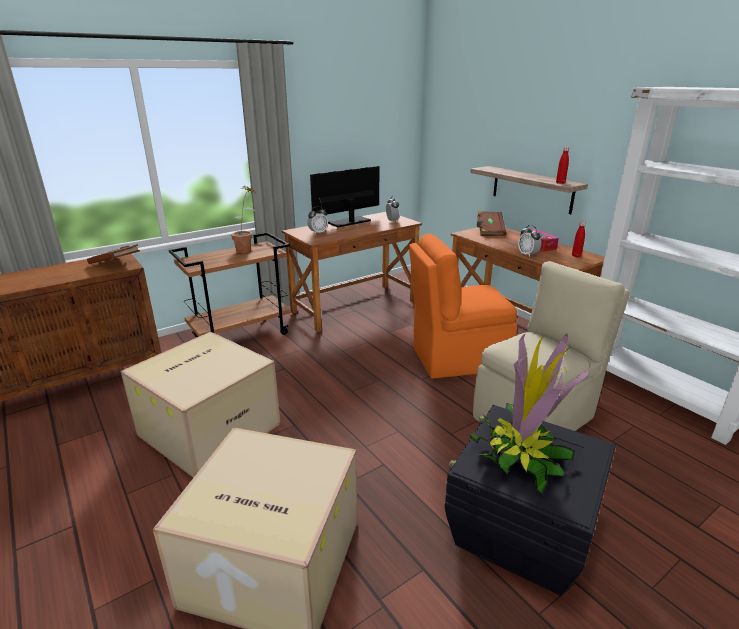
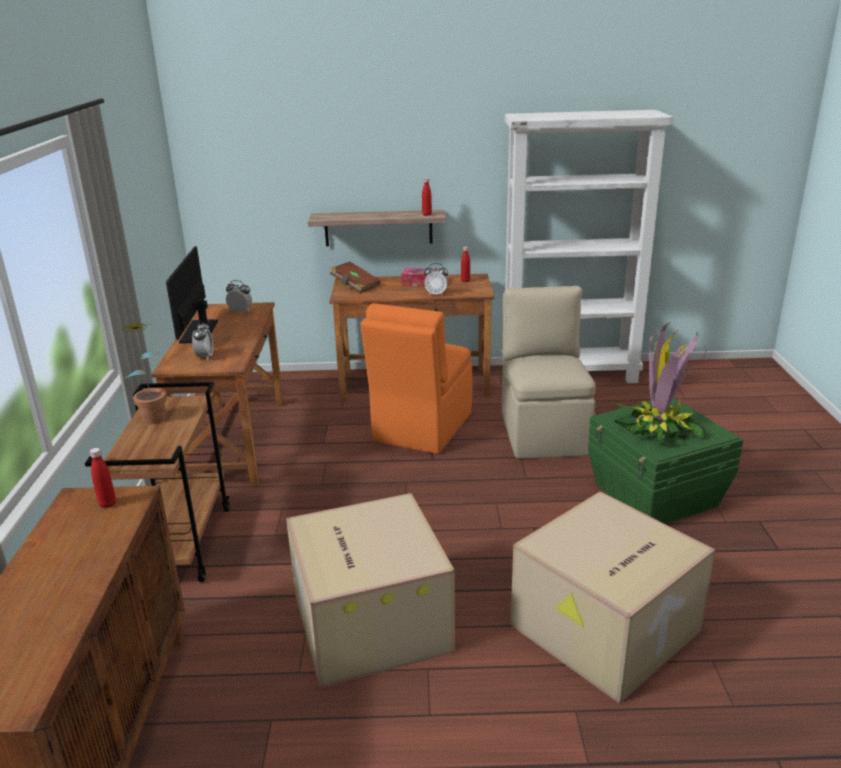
camera: 55 degrees left, 0 degrees up
(116, 264) = (107, 504): brown book -> red bottle
(519, 531) = (655, 496): black storage box -> green storage box

